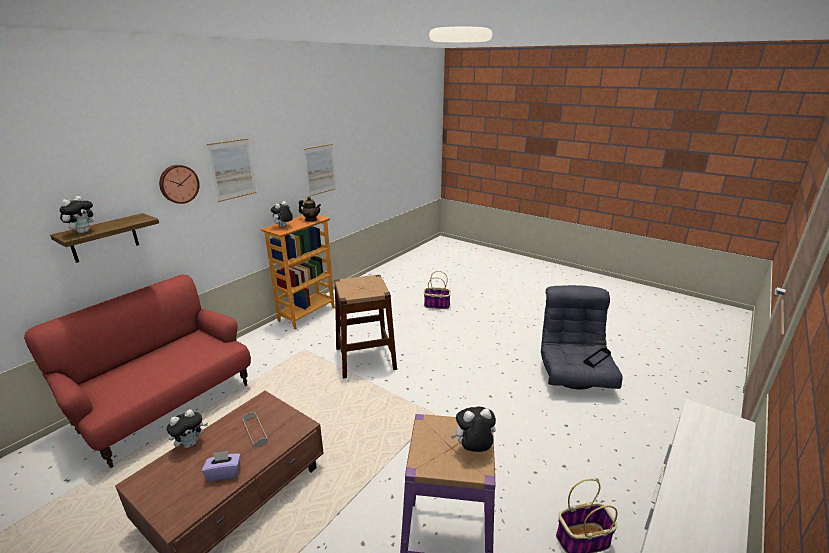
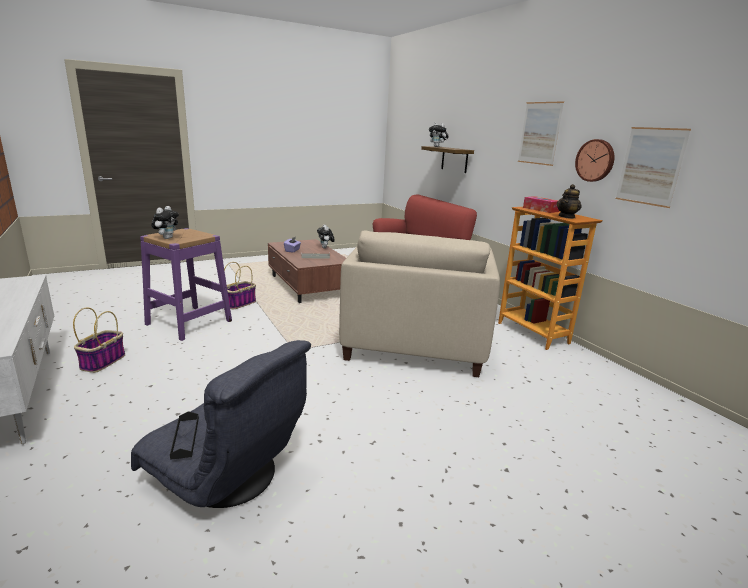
camera: 115 degrees right, 5 degrees down
(178, 184) = (498, 134): wall clock -> wall clock (595, 160)
(283, 227) = (540, 209): plush toy -> tissue box
(365, 358) = (415, 343): brown stool -> beige armchair
(436, 305) = (534, 429): basket -> basket (240, 303)

